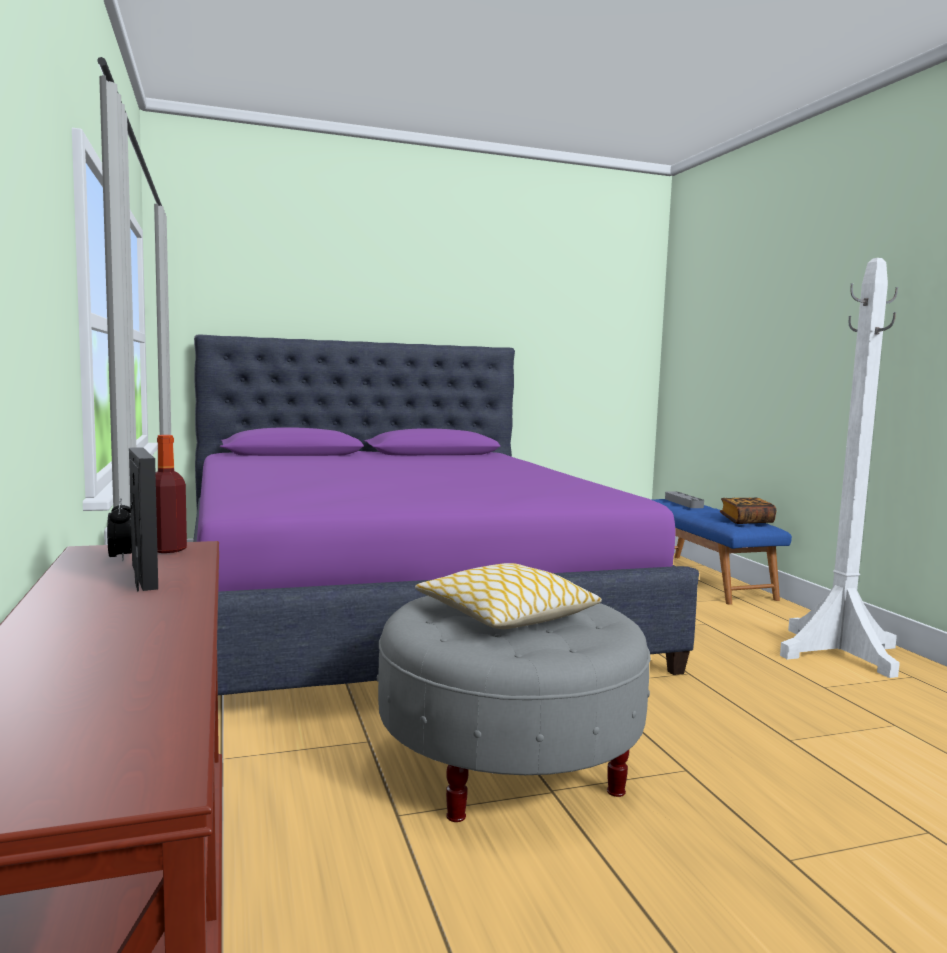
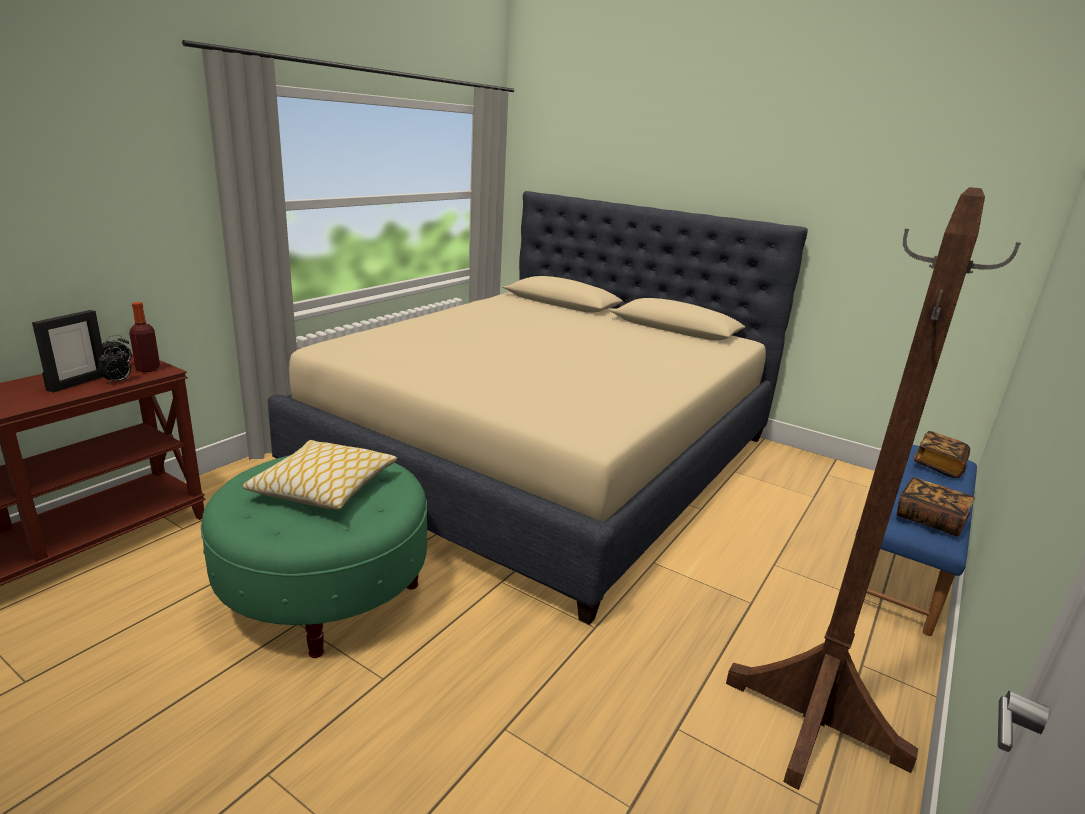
camera: 50 degrees right, 15 degrees up
(189, 563) = (118, 381): none -> alarm clock
(397, 607) = (544, 454): purple bed -> beige bed
(508, 761) = (326, 591): grey ottoman -> green ottoman
(683, 503) = (938, 465): grey tray -> book
(839, 652) = (814, 721): white clothes rack -> brown clothes rack

